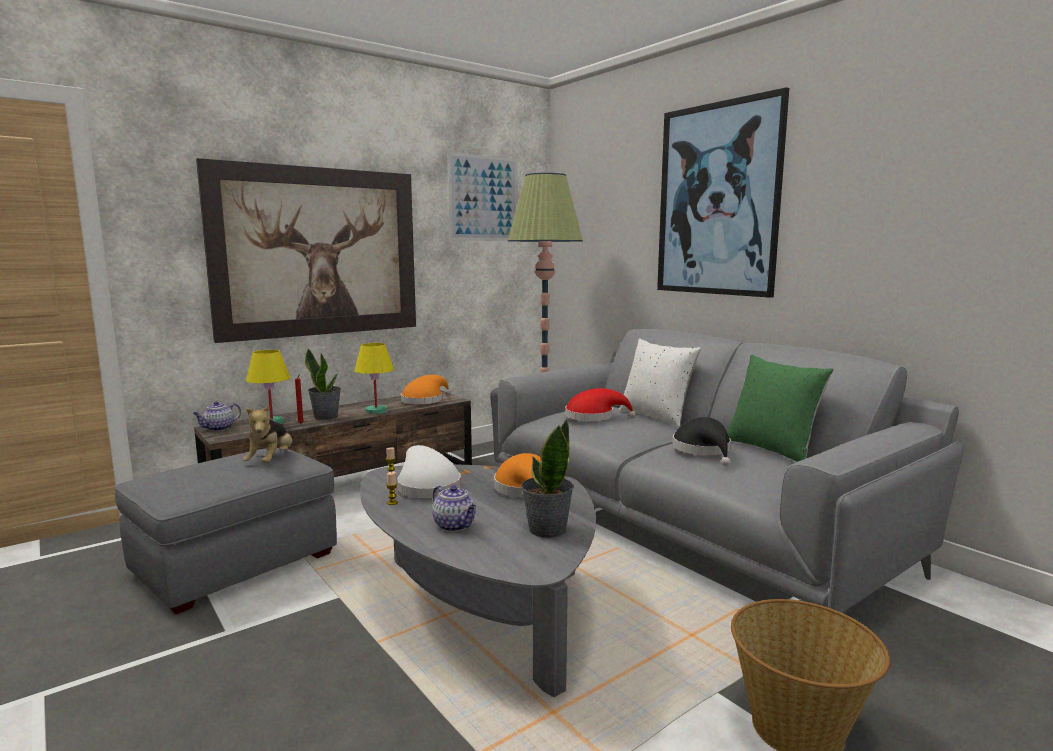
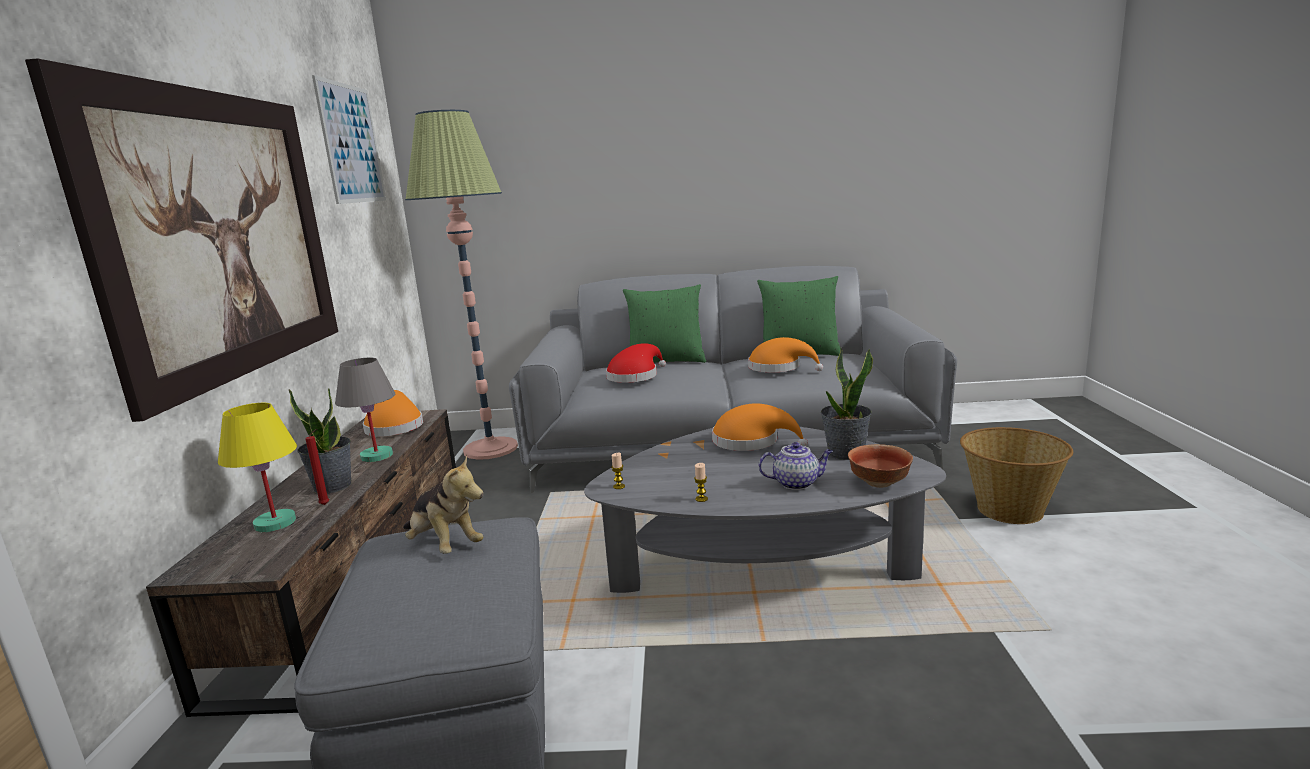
camera: 50 degrees left, 5 degrees up
(218, 428) = (209, 565): teapot -> none
(375, 411) = (376, 456): yellow table lamp -> grey table lamp
(426, 487) = (680, 477): white hat -> none
(490, 557) = (880, 483): none -> bowl
(656, 416) = (666, 361): white pillow -> green pillow
(703, 450) = (778, 368): black hat -> orange hat
(717, 200) = (654, 142): picture -> none

